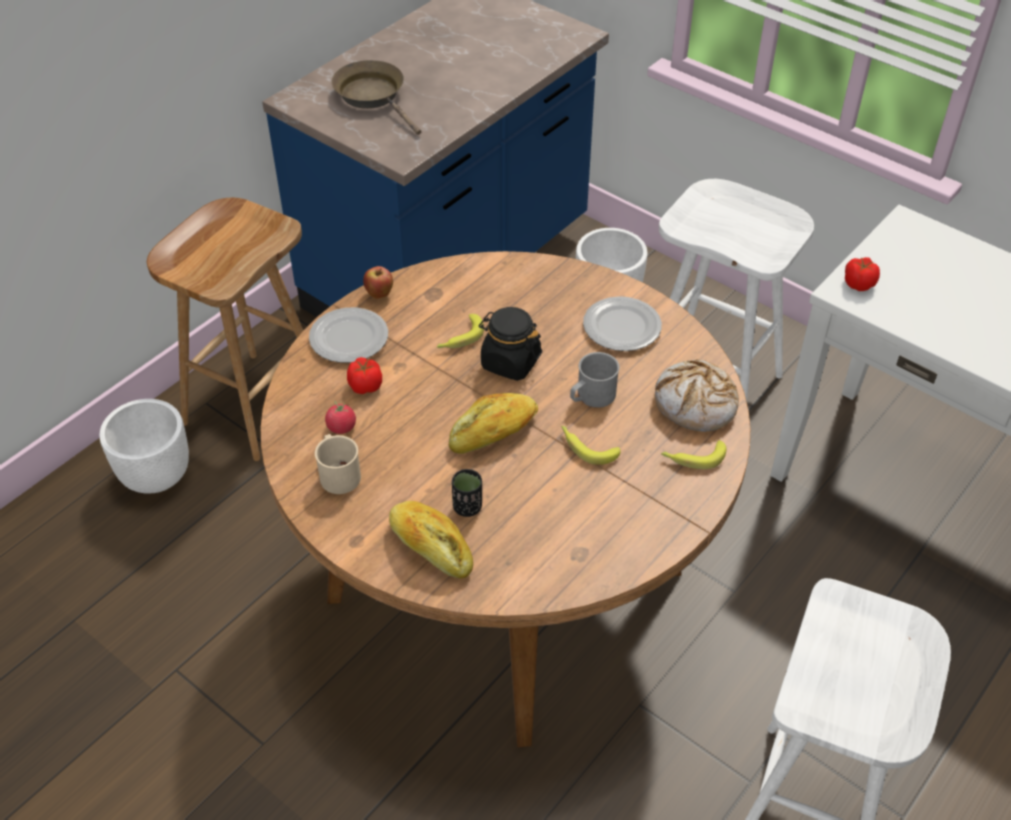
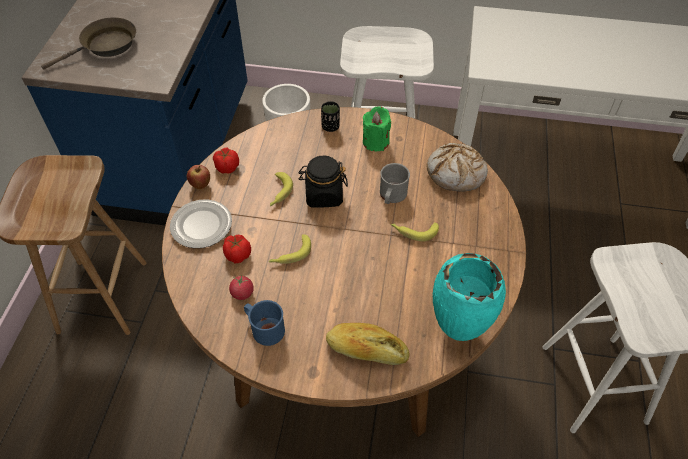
camera: 30 degrees left, 5 degrees up
(157, 475) = (61, 378): white planter -> none
(338, 473) = (264, 328): beige mug -> blue mug
(373, 96) = (105, 46): brown frying pan -> brown frying pan turned 120 degrees clockwise
(467, 507) = (369, 309): black cup -> black cup (330, 127)
(494, 433) = (349, 249): bread -> none
(549, 578) = (456, 332): none -> turquoise vase
(621, 327) = (375, 142): plate -> green candle
(693, 458) = (480, 208): banana -> banana (290, 254)
(858, 284) = (489, 61): tomato -> tomato (227, 167)

